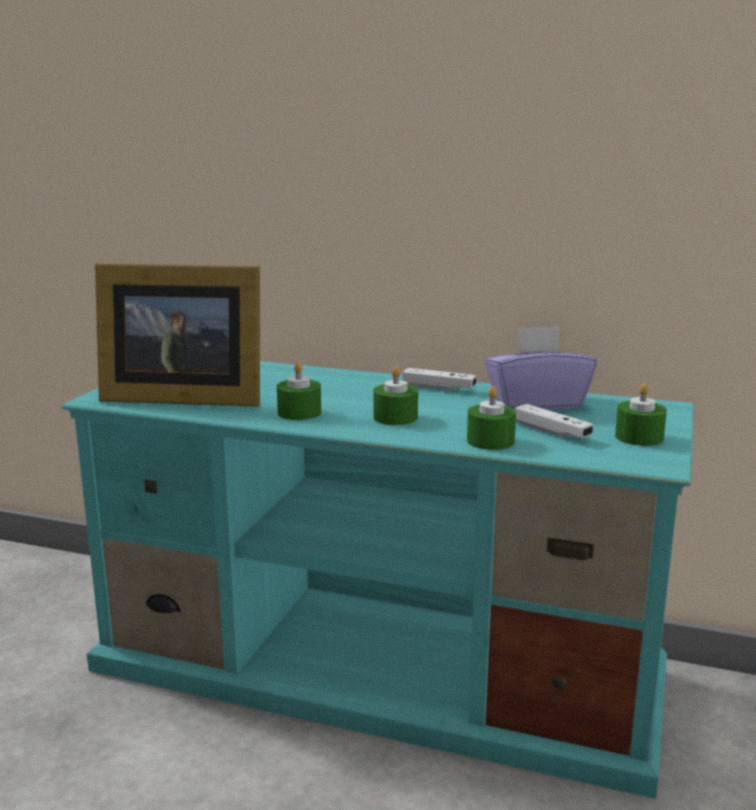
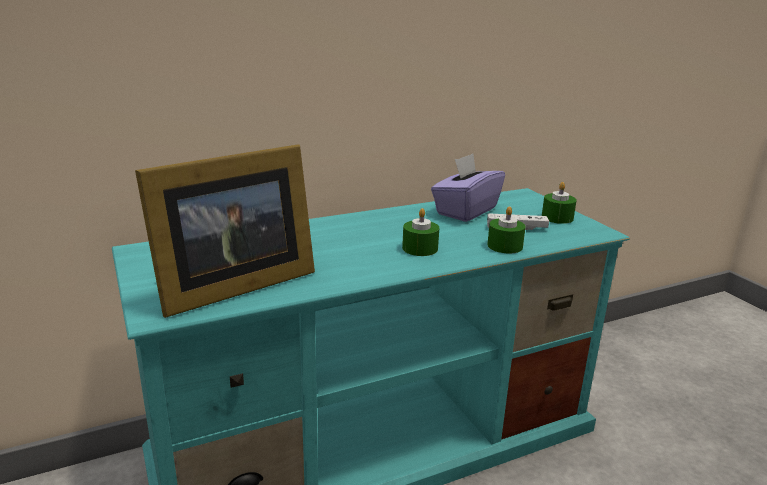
camera: 45 degrees left, 5 degrees up
(299, 412) = (353, 267): green candle -> none
(438, 388) = (391, 217): white game controller -> none

